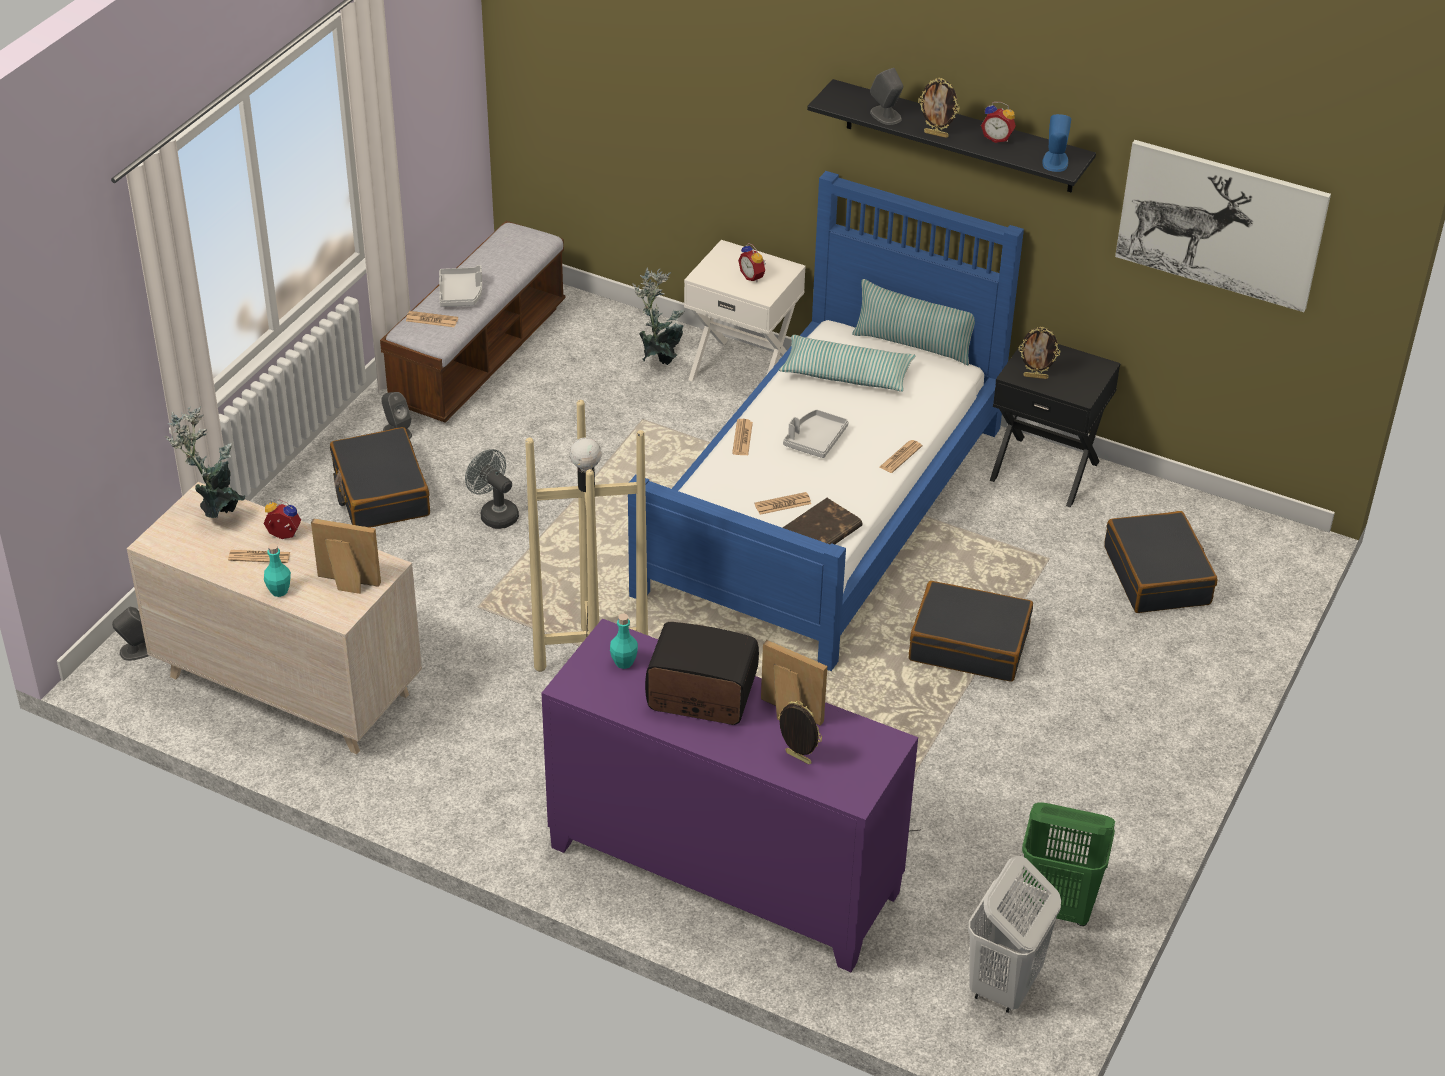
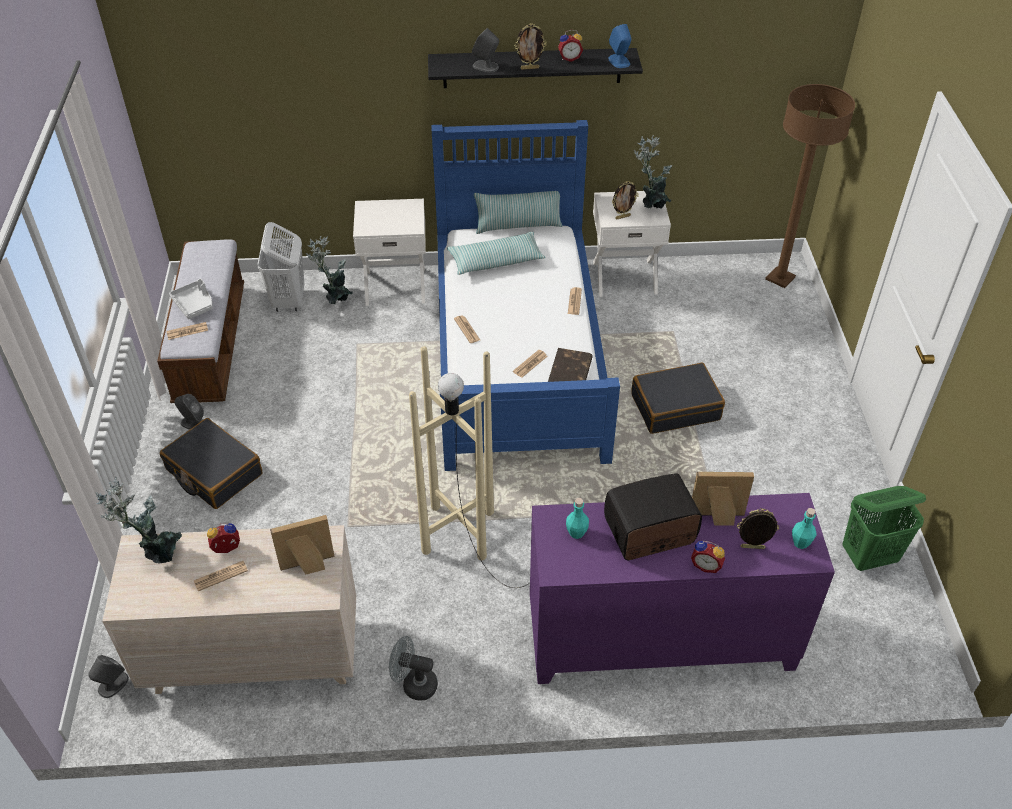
camera: 30 degrees left, 5 degrees up
(279, 591) = (259, 597): turquoise bottle -> turquoise bottle (800, 543)
(495, 514) = (307, 452): grey fan -> grey fan (414, 684)
(753, 277) = (396, 218): alarm clock -> alarm clock (706, 565)
(815, 440) = (513, 312): grey tray -> none
(1004, 985) = (886, 628): white laundry basket -> white laundry basket (288, 301)
(1045, 470) = (624, 277): black nightstand -> white nightstand
(1088, 376) = (651, 205): none -> potted plant
(1157, 576) = (739, 316): black suitcase -> none
(1220, 224) = (729, 71): picture -> none
(1261, 553) = (780, 278): none -> brown floor lamp

